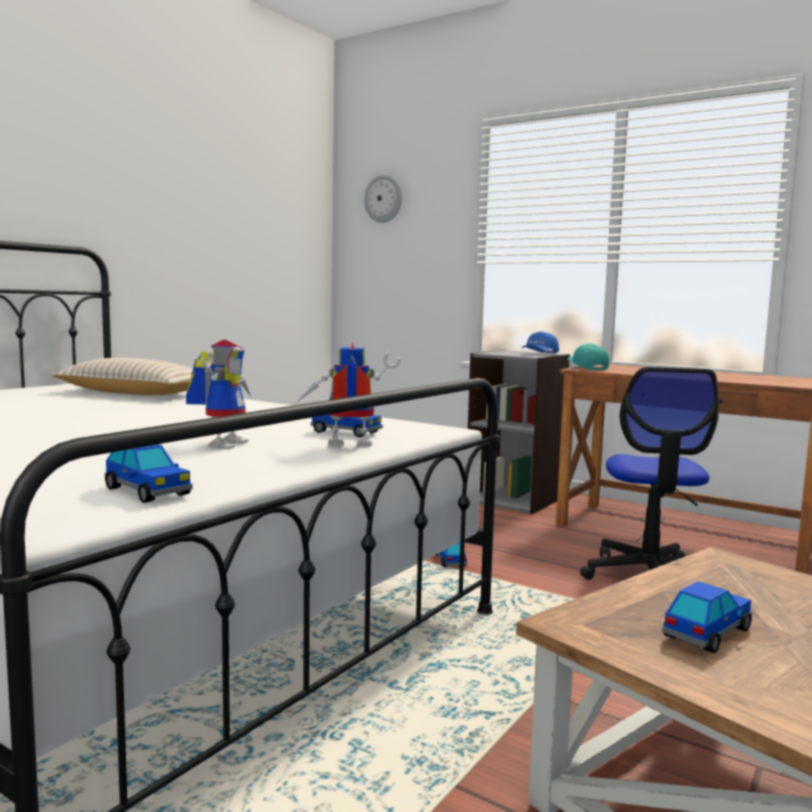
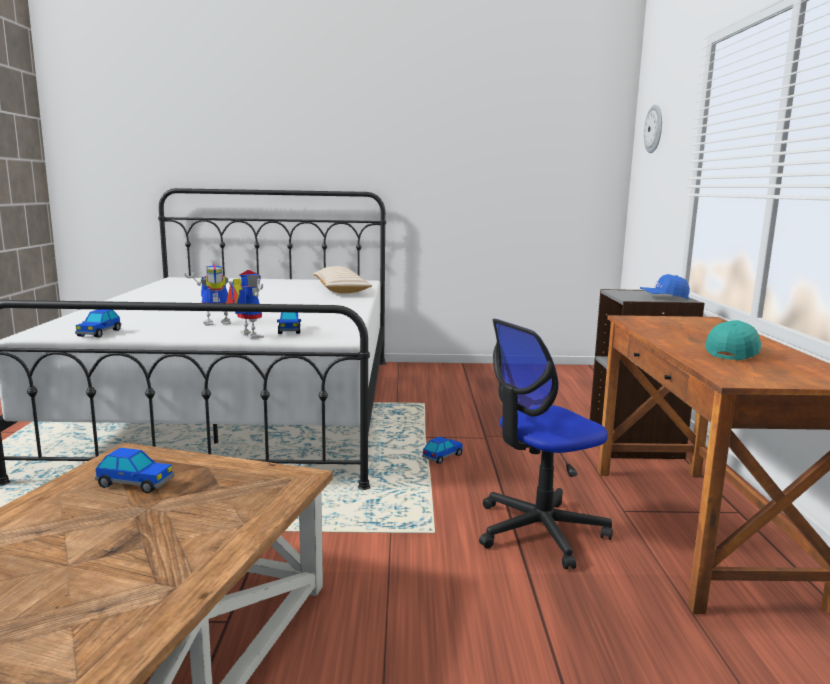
camera: 55 degrees right, 5 degrees up
(587, 368) = (646, 318): turquoise cap -> turquoise cap (733, 353)

